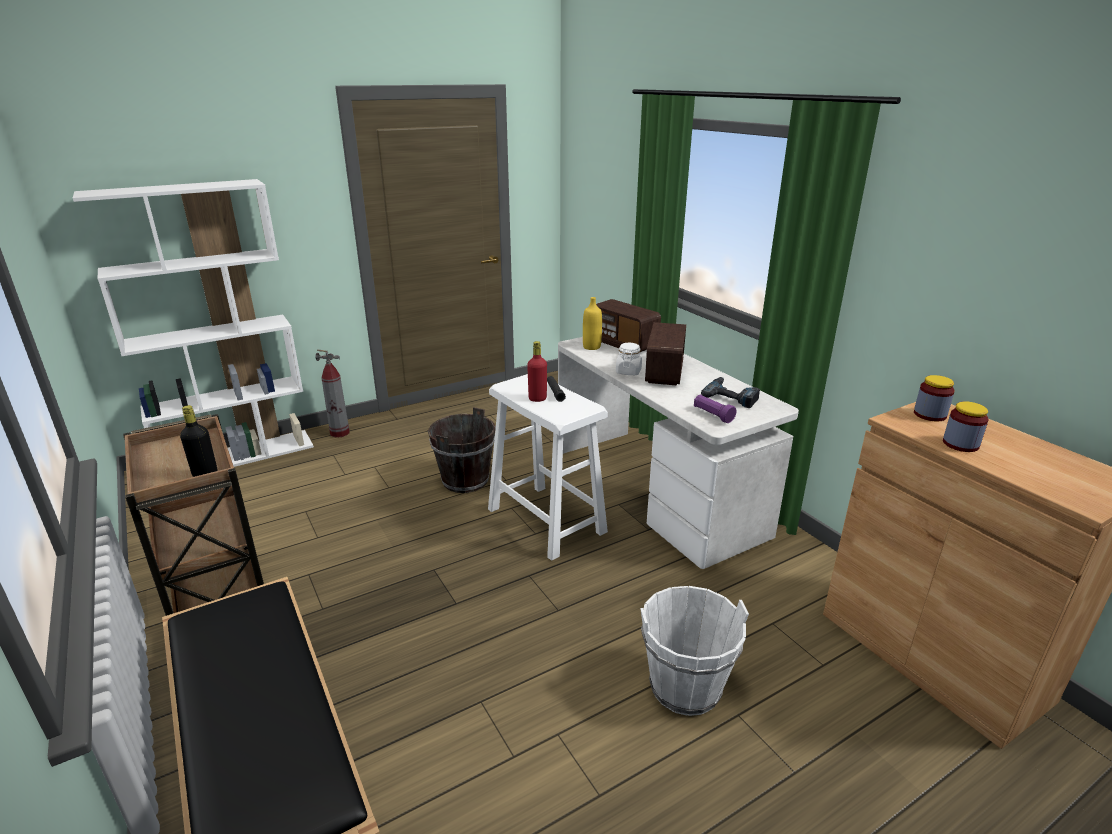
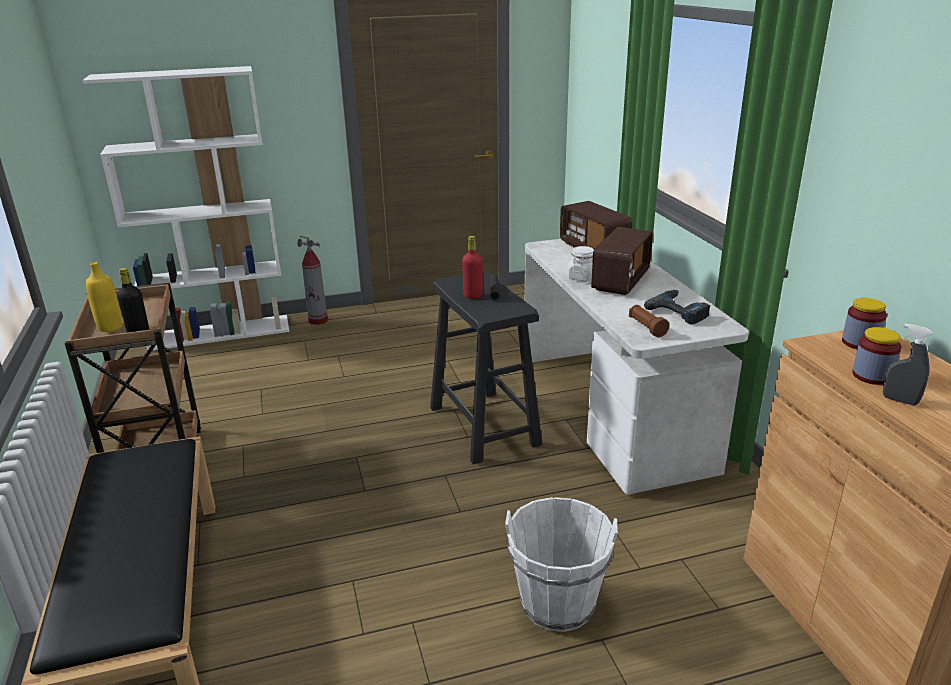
camera: 15 degrees right, 0 degrees up
(465, 481) = (419, 378): brown bucket -> none
(545, 520) = (483, 425): white stool -> black stool
(591, 347) = (558, 250): yellow bottle -> yellow bottle (110, 327)
(712, 415) = (646, 328): purple flashlight -> brown flashlight
(997, 464) = (900, 400): none -> grey spray bottle

